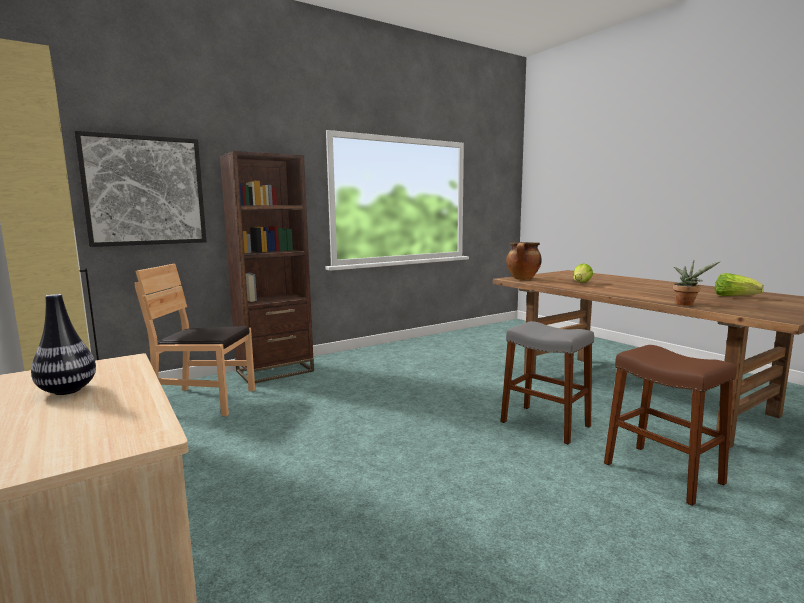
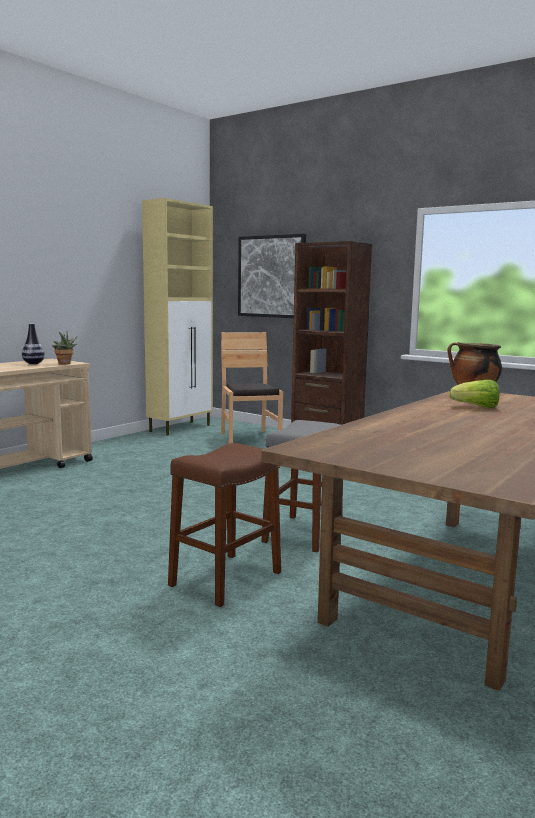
camera: 70 degrees right, 0 degrees up
(686, 304) = (359, 428): potted plant -> potted plant (65, 364)
(734, 297) = (462, 448): lettuce -> none

